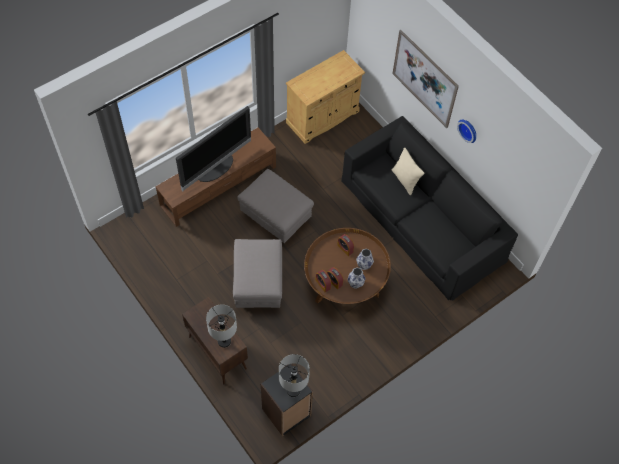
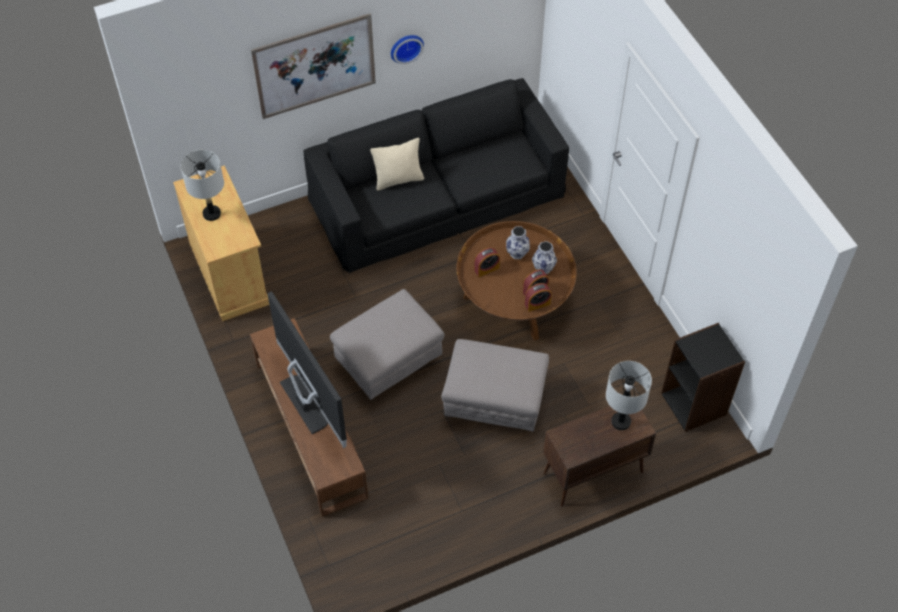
camera: 75 degrees left, 5 degrees down
(293, 390) = (715, 343): grey table lamp -> grey table lamp (212, 213)

